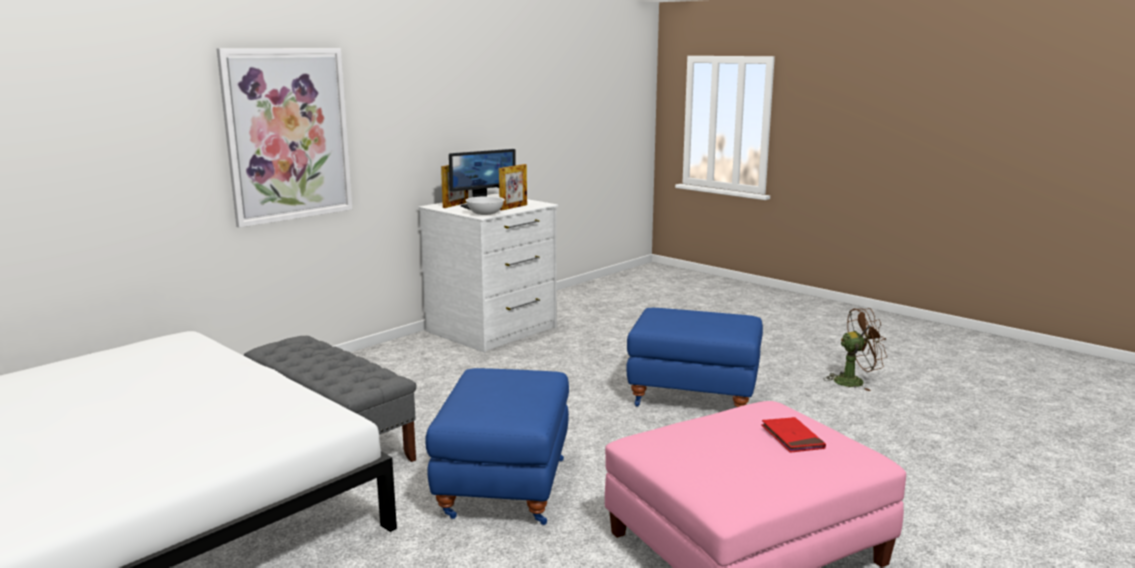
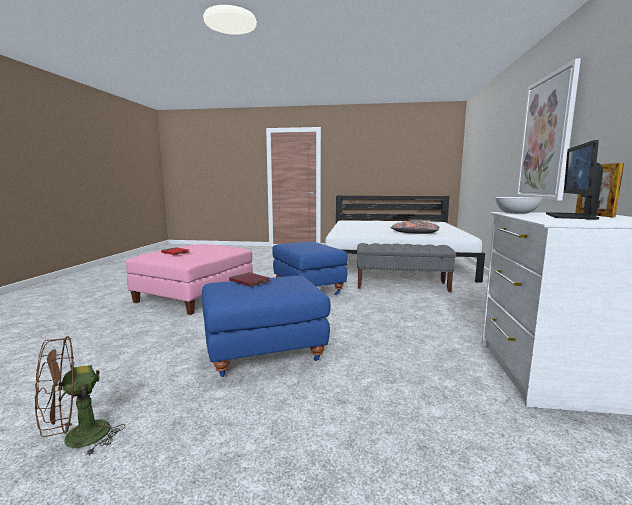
camera: 145 degrees right, 5 degrees down
(188, 375) = (414, 233): none -> grey pillow
(513, 207) = (544, 218): picture frame -> none
(707, 324) = (249, 281): none -> red book

